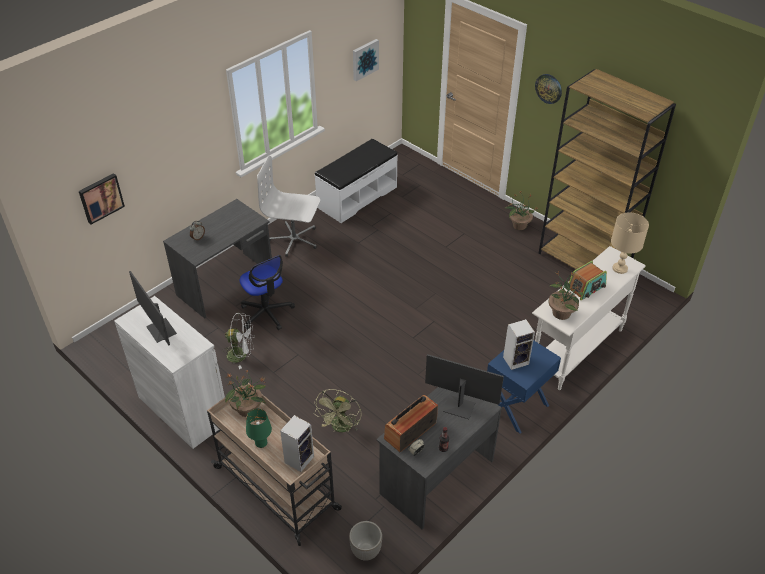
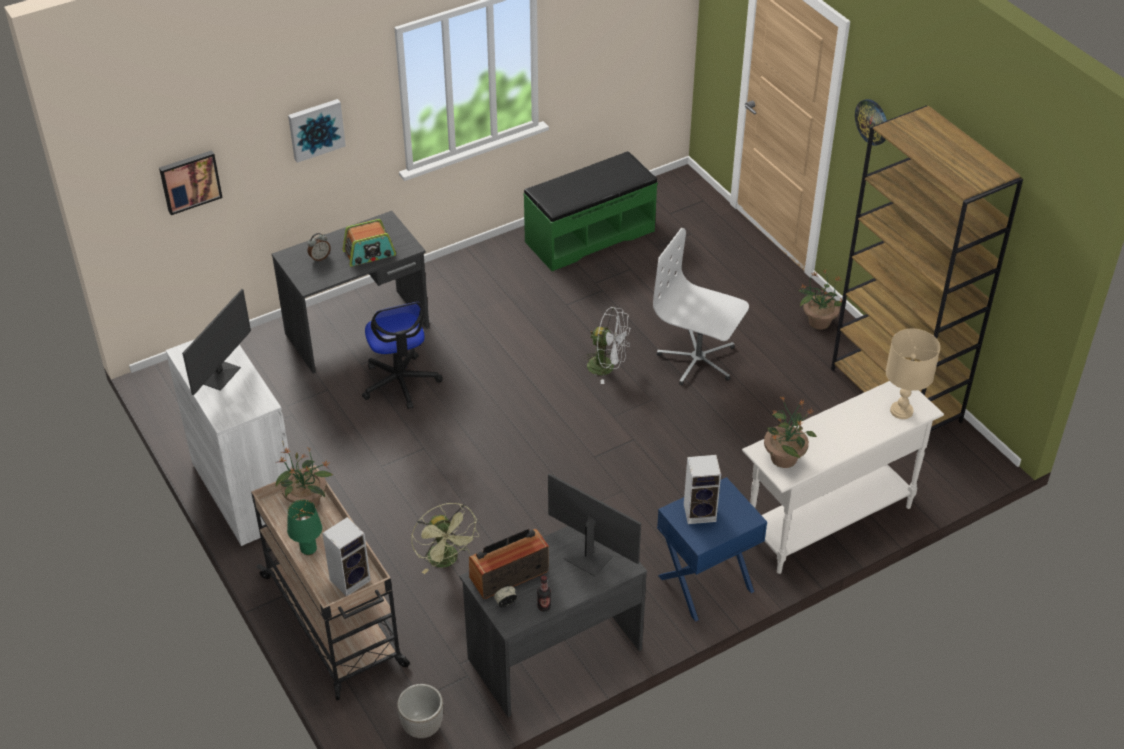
camera: 15 degrees right, 0 degrees up
(160, 330) = (219, 375): monitor -> monitor turned 135 degrees counterclockwise
(241, 355) = (346, 434): white fan -> white fan (607, 367)
(294, 240) = (475, 284): white office chair -> white office chair (698, 360)
(341, 428) = (447, 561): green fan -> green fan turned 60 degrees counterclockwise
(357, 197) = (589, 236): white bench -> green bench
(364, 59) = (626, 32): picture -> picture (315, 129)
(586, 287) = (837, 429): radio -> radio (369, 253)

